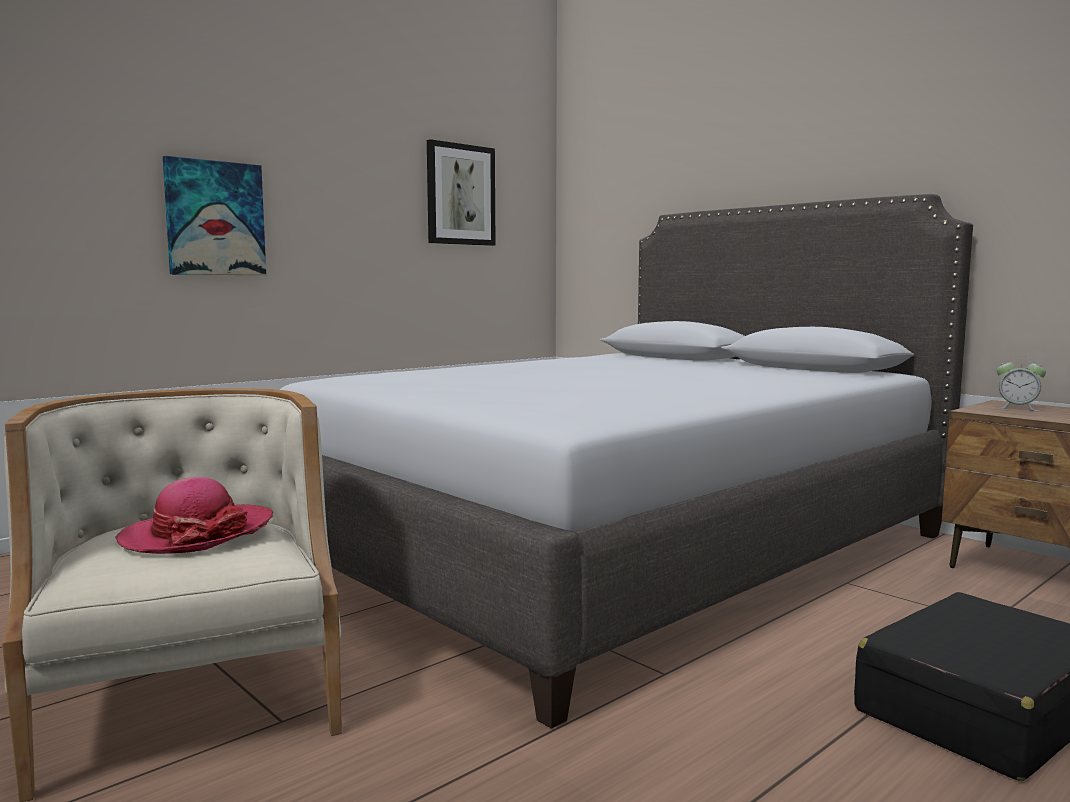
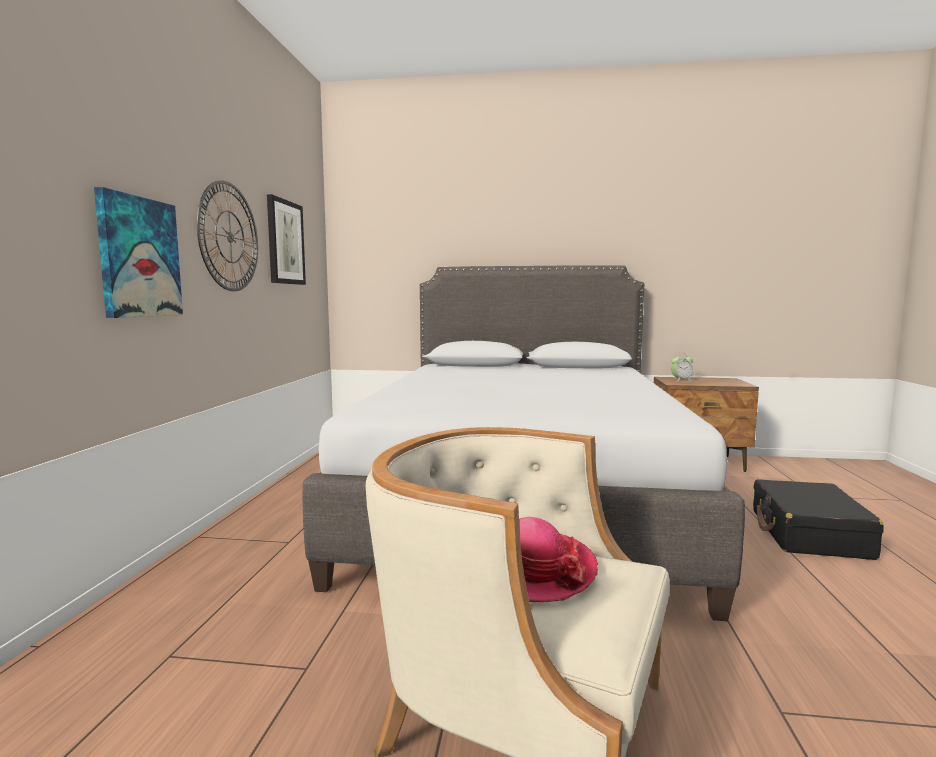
camera: 40 degrees left, 0 degrees up
(354, 193) = (229, 237): none -> wall clock

